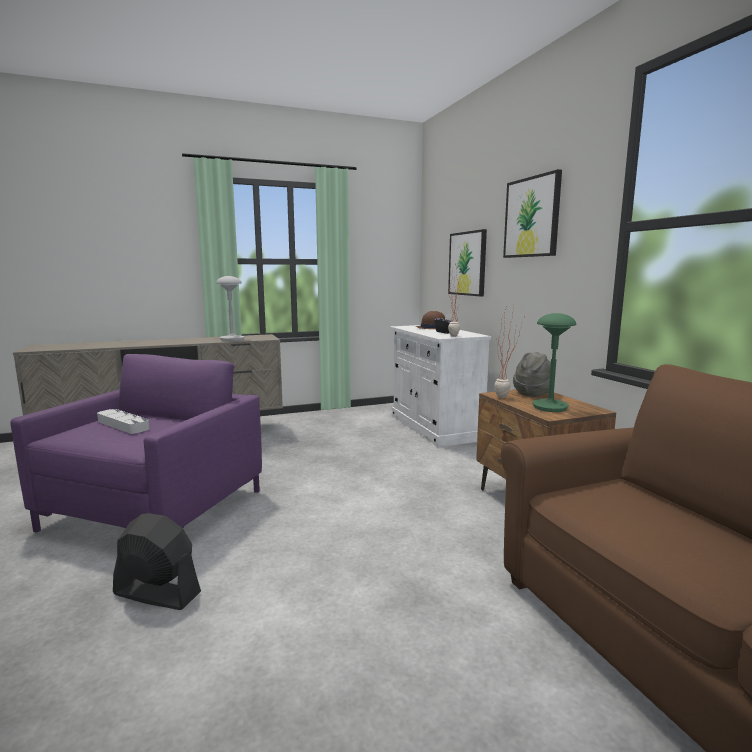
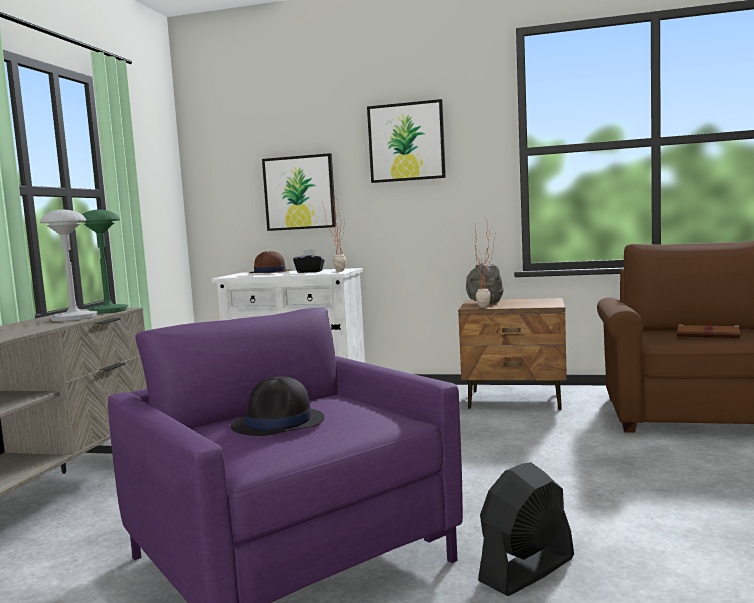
camera: 55 degrees left, 5 degrees down
(123, 425) = (278, 423): grey tray -> black hat
(550, 407) = (530, 303): green table lamp -> green table lamp (108, 311)
(654, 523) = (709, 334): none -> brown book

